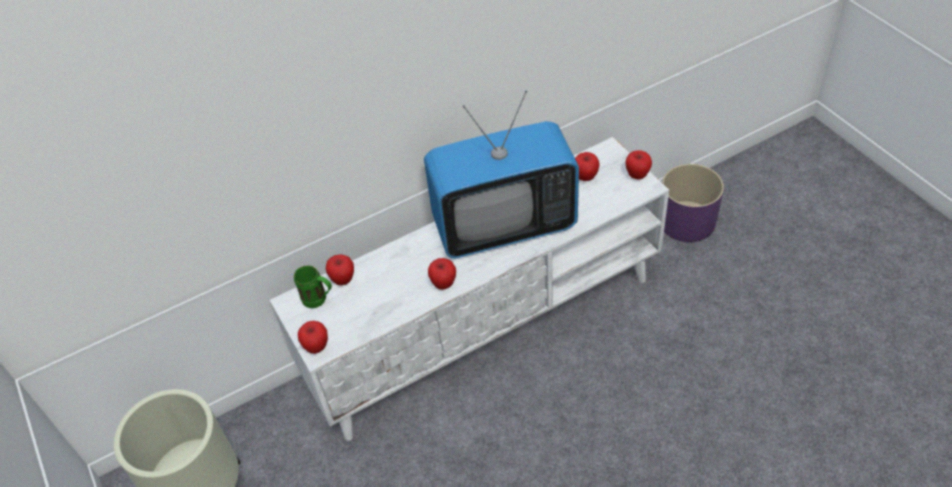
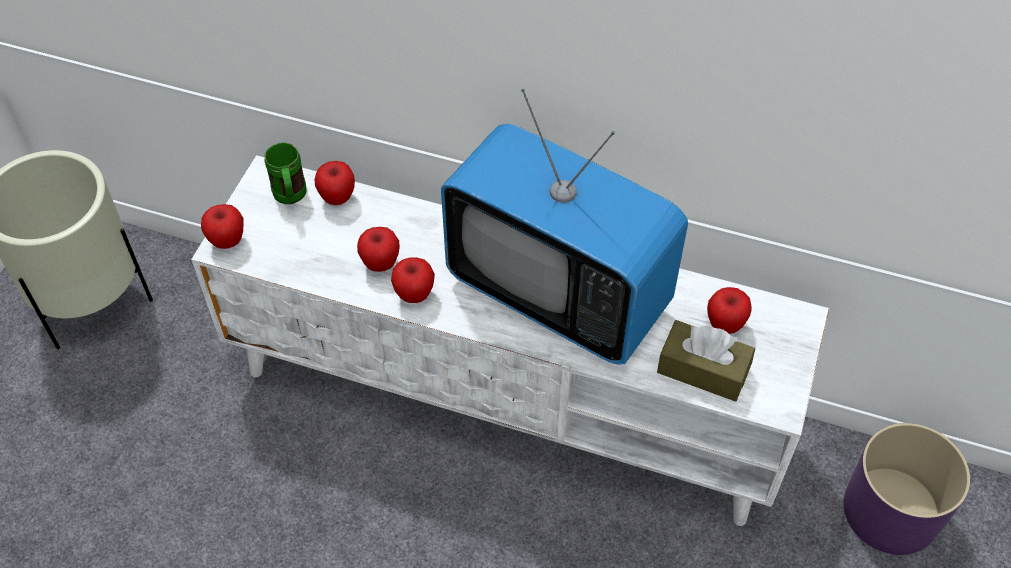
camera: 45 degrees right, 5 degrees up
(602, 200) = (703, 370): none -> brown tissue box
(637, 175) = (788, 381): apple -> apple (380, 264)

